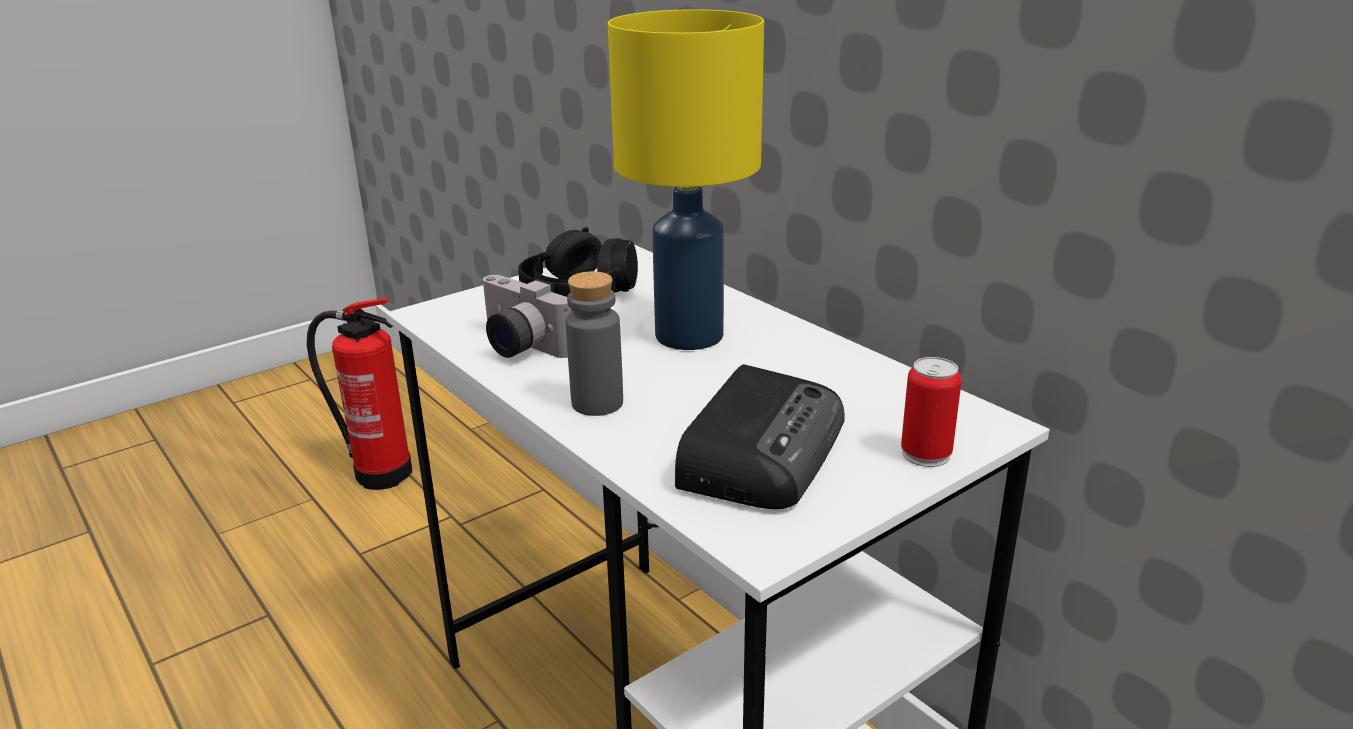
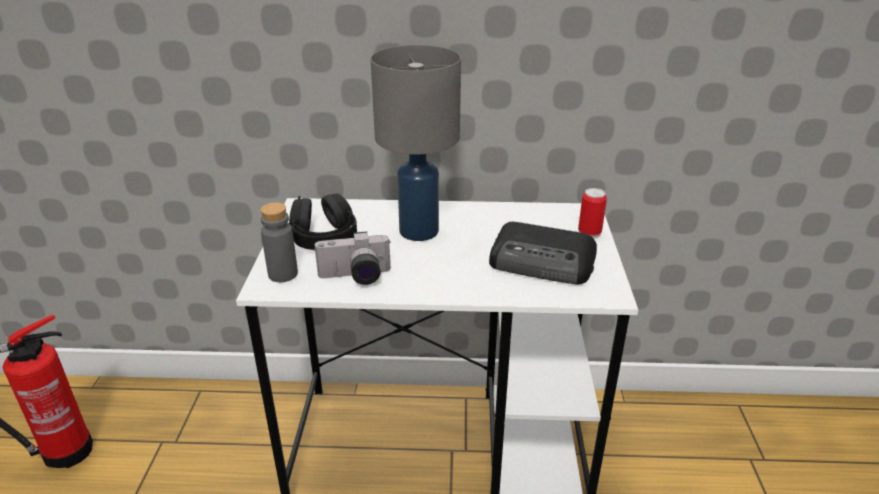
camera: 50 degrees left, 5 degrees up
(597, 403) = (449, 281): grey bottle -> grey bottle (283, 274)
(689, 335) = (418, 230): yellow table lamp -> grey table lamp
(762, 450) = (543, 262): radio -> radio turned 135 degrees clockwise

